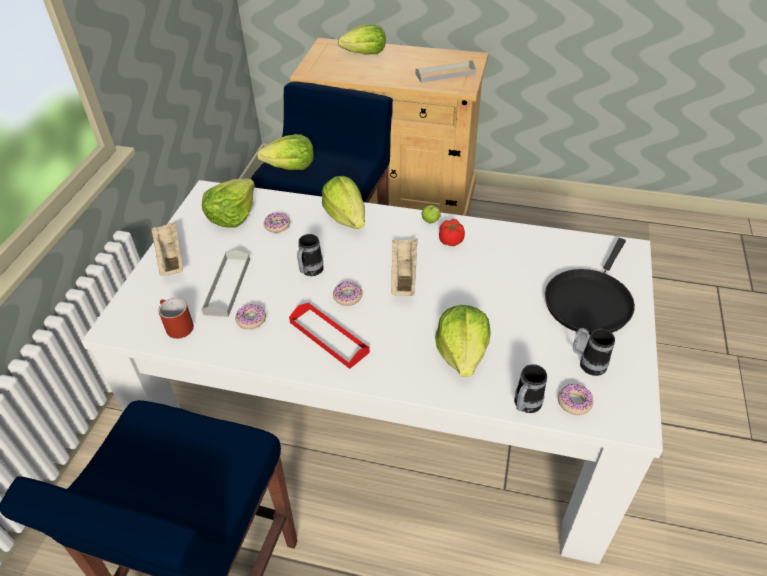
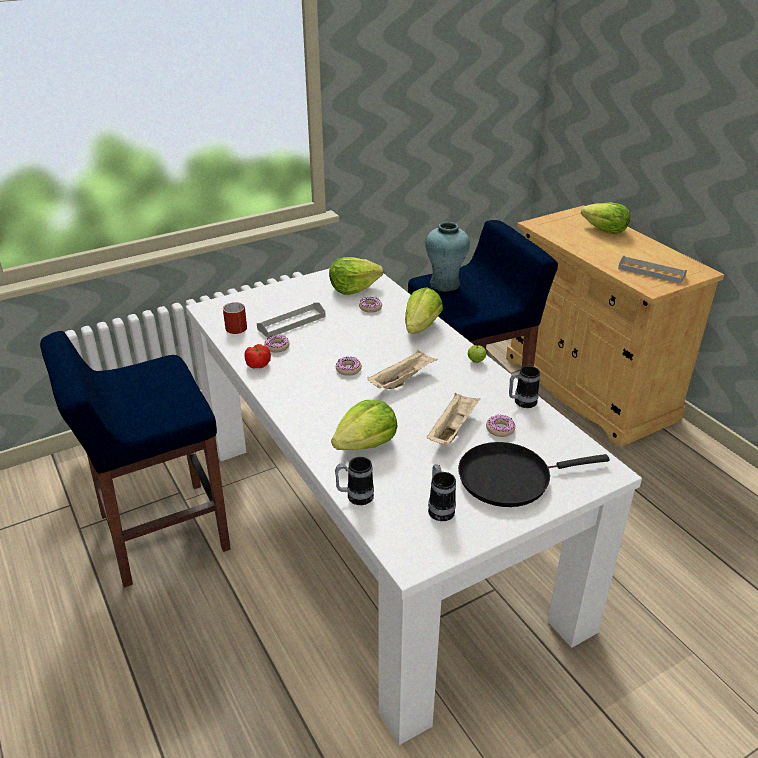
camera: 45 degrees right, 10 degrees down
(170, 258) = (285, 291): beige tray -> beige tray (452, 429)
(291, 167) = (444, 284): lettuce -> turquoise vase
(310, 272) = (348, 343): mug -> mug (521, 403)
(329, 337) = (303, 382): red tray -> none
(451, 240) = (470, 380): tomato -> tomato (258, 365)
(574, 402) = (390, 520): donut -> donut (500, 429)

